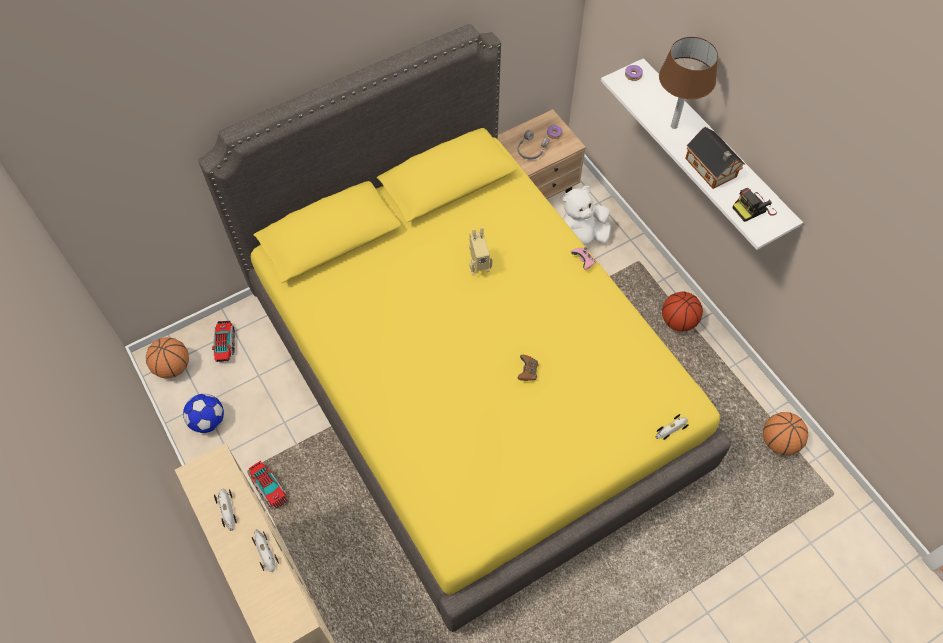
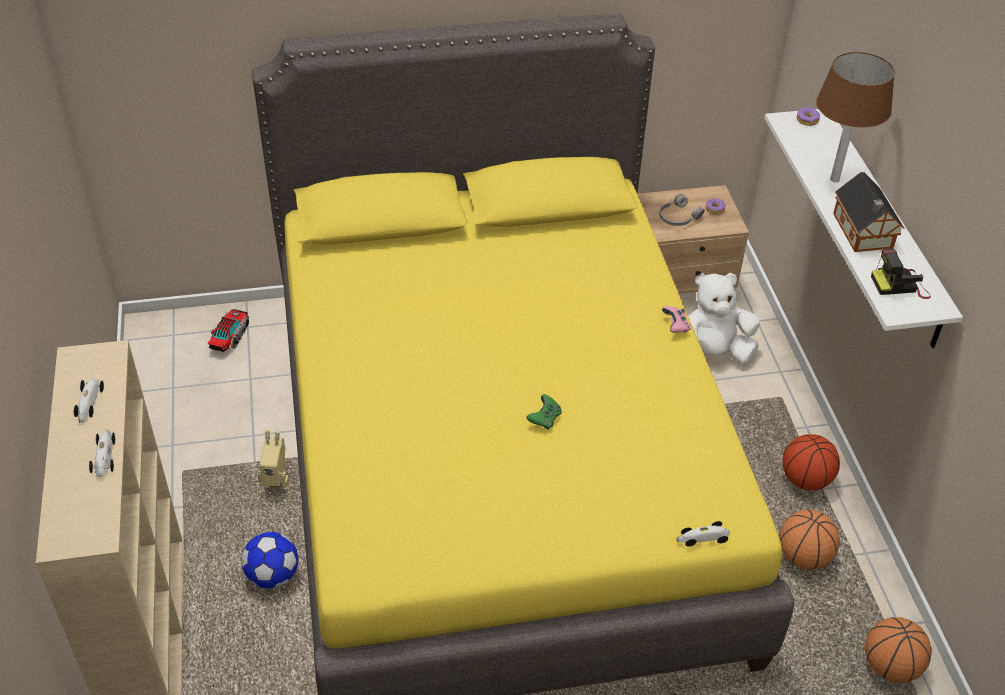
camera: 20 degrees right, 15 degrees down
(173, 367) = (160, 341): basketball -> basketball (803, 557)
(208, 421) = (168, 407): football -> football (273, 576)
(269, 488) = (198, 498): toy truck -> none
(478, 266) = (541, 295): toy robot -> toy robot (277, 483)
(527, 372) = (544, 419): brown game controller -> green game controller

